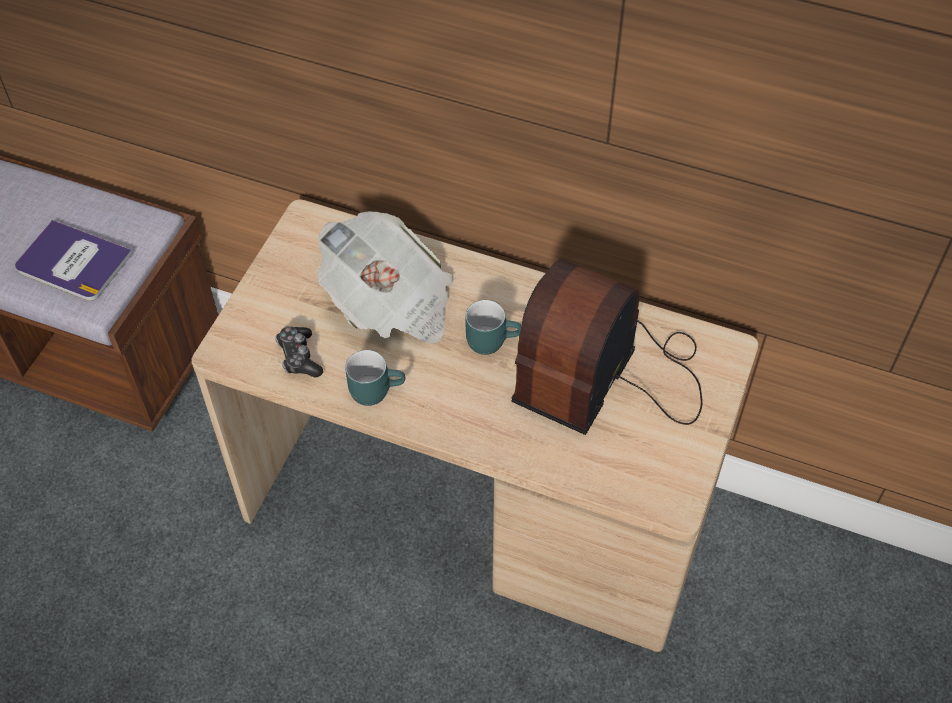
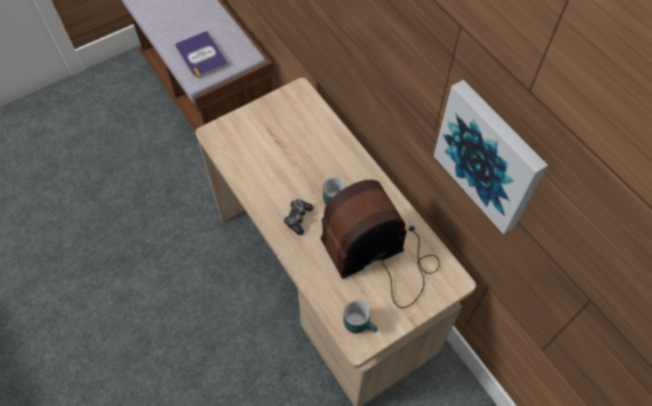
camera: 35 degrees right, 5 degrees up
(299, 357) = (242, 156): game controller -> game controller (298, 218)
(375, 389) = (264, 192): turquoise mug -> turquoise mug (360, 323)
(390, 303) = (305, 154): newspaper -> none
(730, 123) = (489, 156): none -> picture

